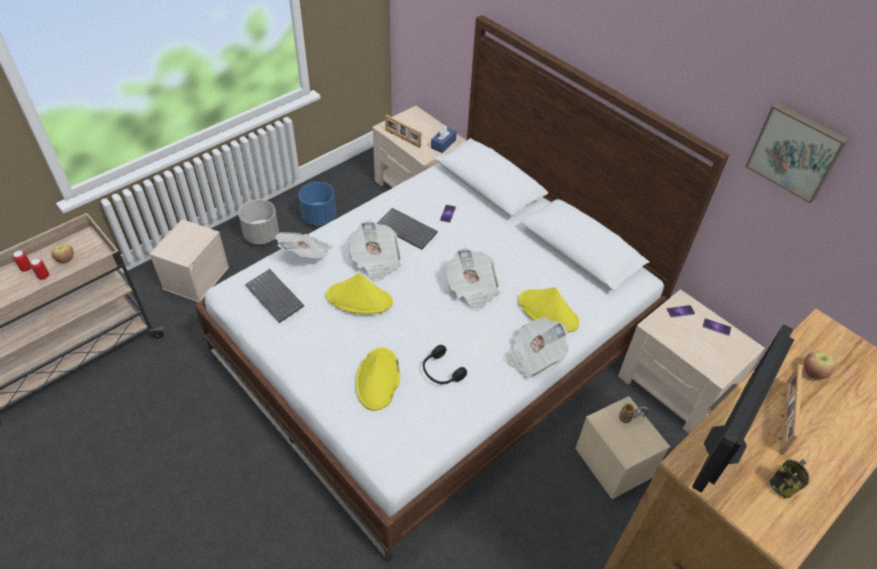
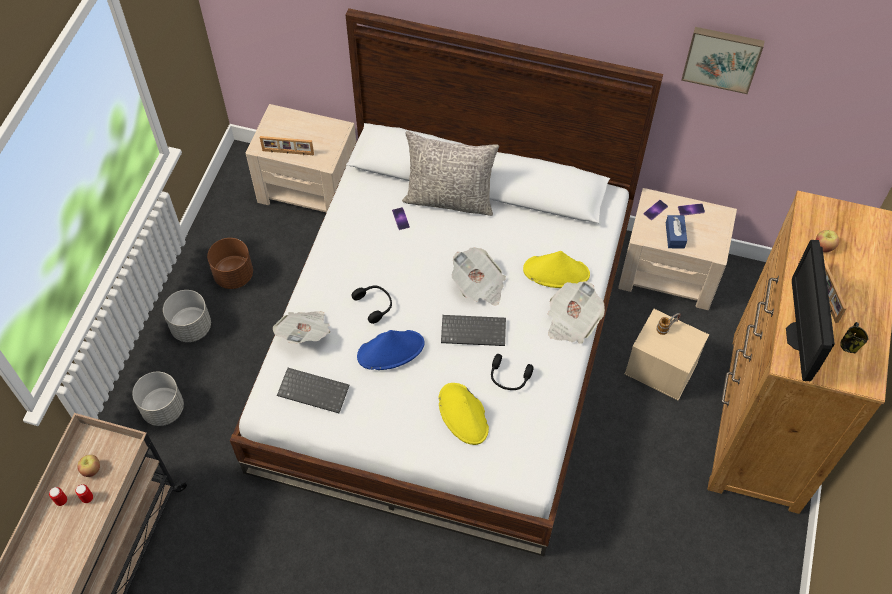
camera: 30 degrees left, 10 degrees up
(196, 277) = (163, 409): beige storage box -> grey planter
(319, 217) = (234, 275): blue planter -> brown planter
(359, 299) = (391, 350): yellow hat -> blue hat
(375, 261) = (374, 305): newspaper -> black headphones
(408, 229) = (377, 255): keyboard -> keyboard (474, 330)
(443, 144) = (333, 138): blue tissue box -> blue tissue box (675, 235)
(498, 218) = (449, 199): none -> grey pillow

